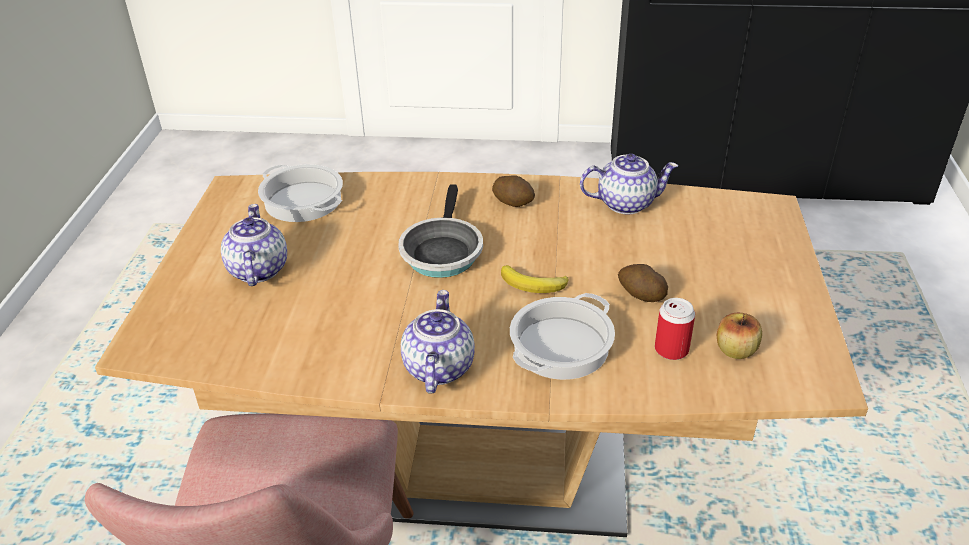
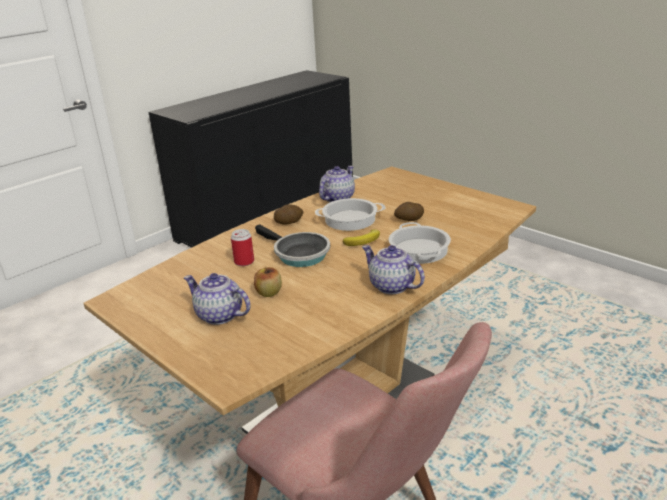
camera: 50 degrees left, 10 degrees down
(302, 201) = (174, 280): cooking pot -> cooking pot (349, 220)
(671, 349) = (454, 227): can -> can (244, 262)
(735, 350) = (473, 215): apple -> apple (269, 293)

